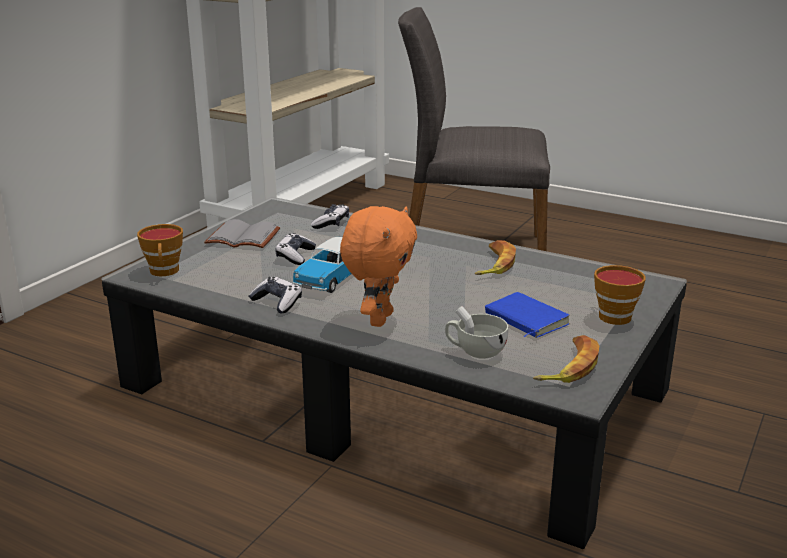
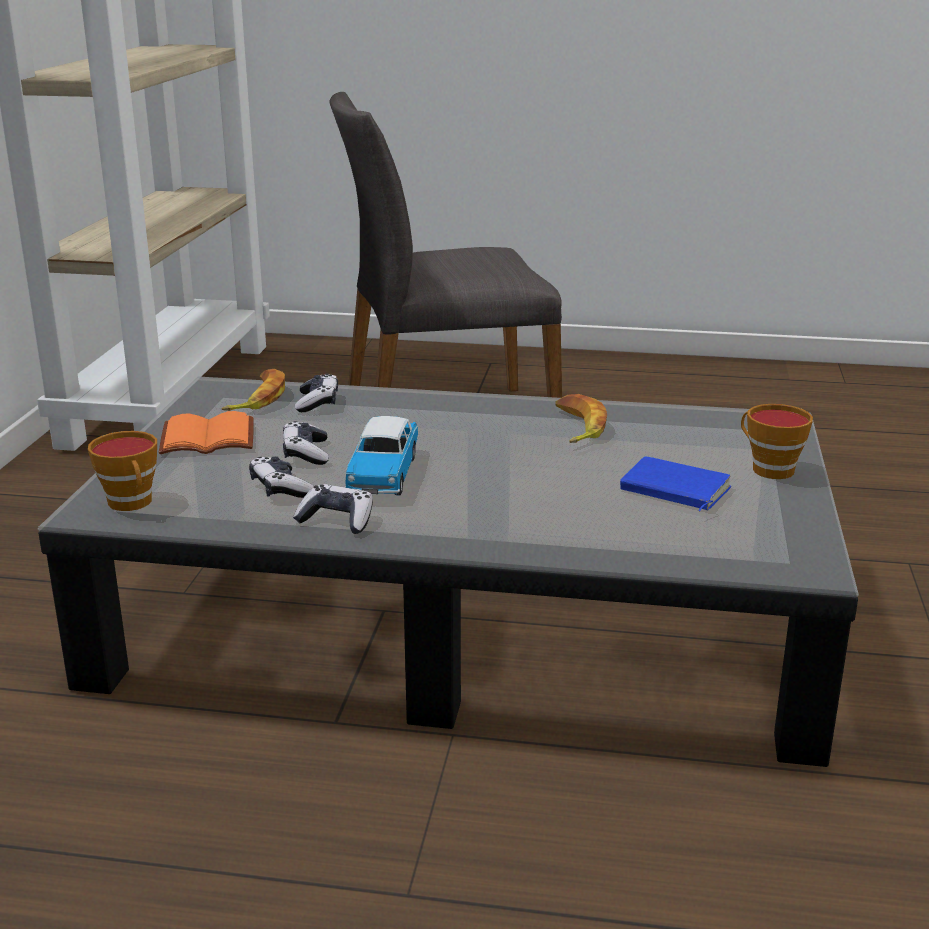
camera: 20 degrees left, 0 degrees up
(245, 237) = (209, 437): grey book -> orange book
(260, 276) = (280, 488): none -> game controller
(379, 319) = (493, 519): orange plush toy -> none
(475, 351) = (649, 539): white cup -> none
(568, 366) = (773, 539): banana -> banana (257, 398)

